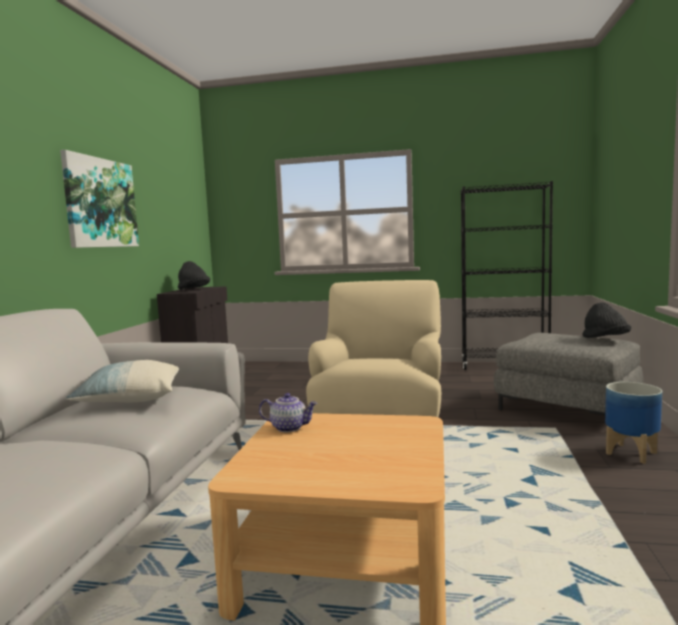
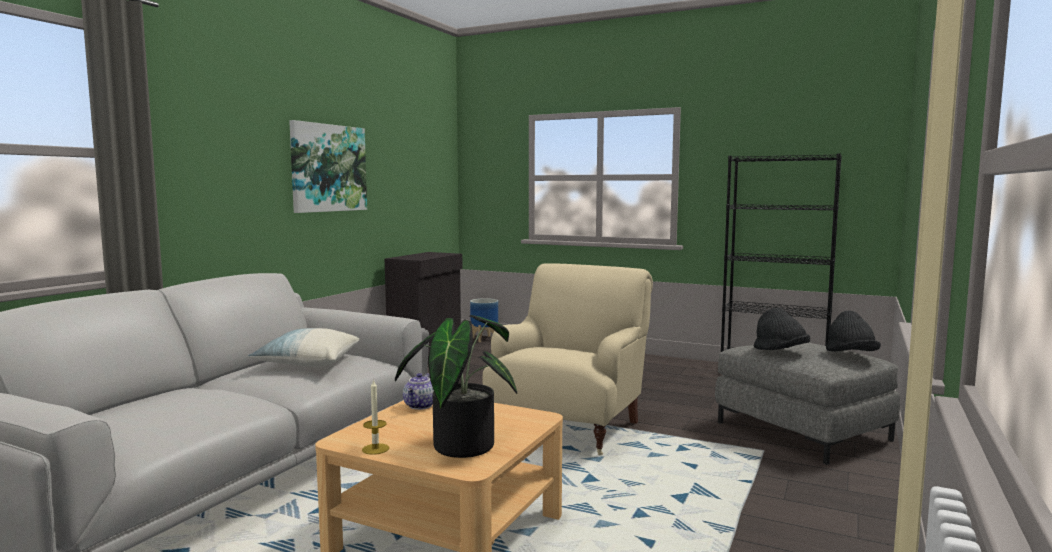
camera: 15 degrees right, 0 degrees up
(193, 289) = (424, 255): black hat -> black hat (780, 352)
(287, 482) = (375, 449): none -> candle
(289, 427) = (421, 406): teapot -> teapot turned 75 degrees clockwise
(374, 462) = (460, 444): none -> potted plant
(631, 453) = (825, 489): planter -> planter (484, 339)

